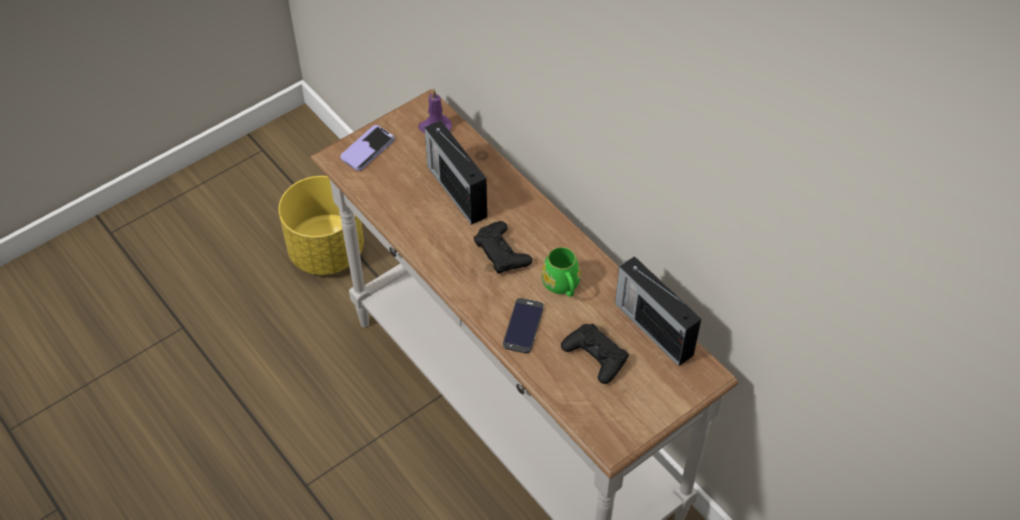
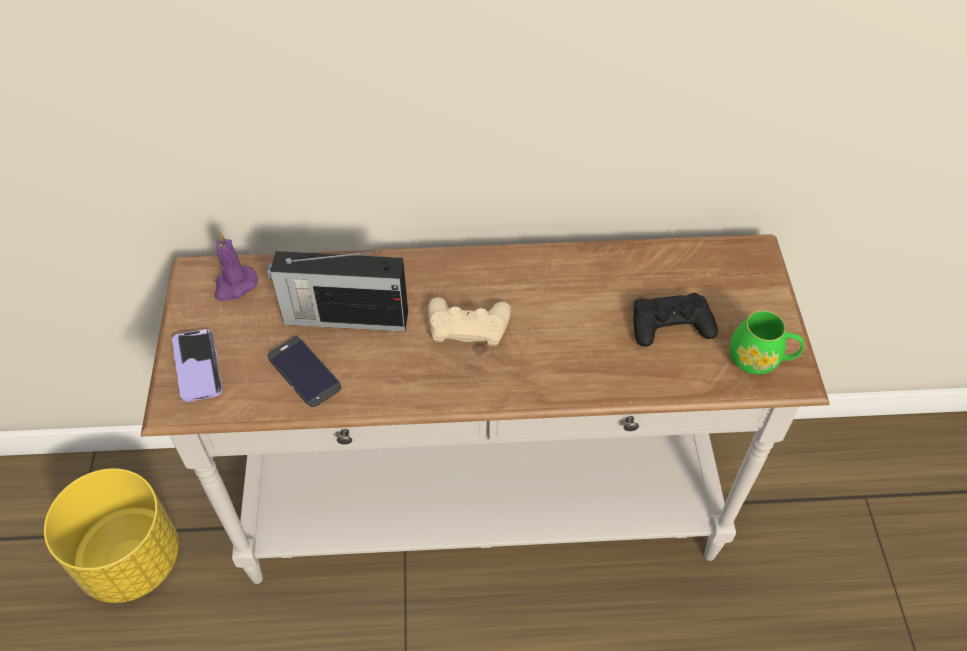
camera: 55 degrees left, 0 degrees up
(502, 252) = (468, 325): black game controller -> beige game controller
(523, 326) = (584, 363): phone -> phone (304, 372)
(562, 286) = (558, 300): green mug -> green mug (760, 359)
(652, 327) = (669, 259): radio -> none

